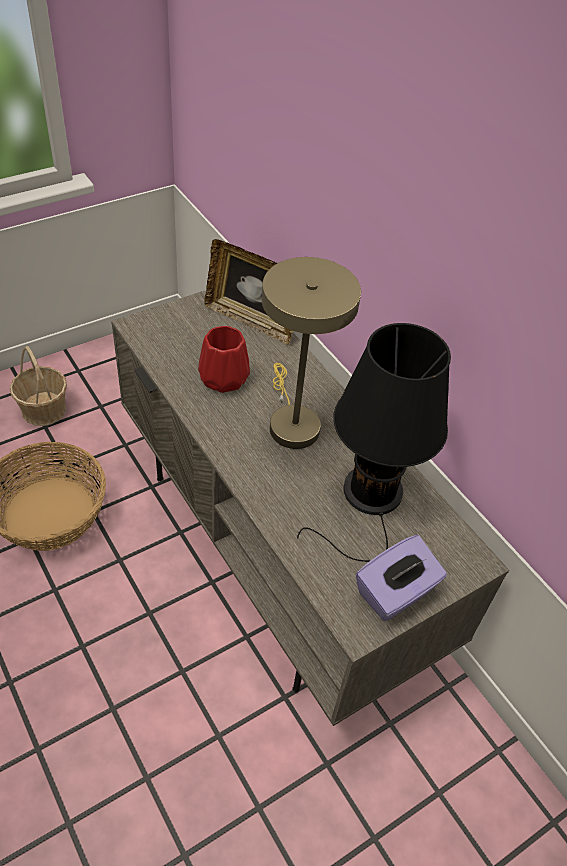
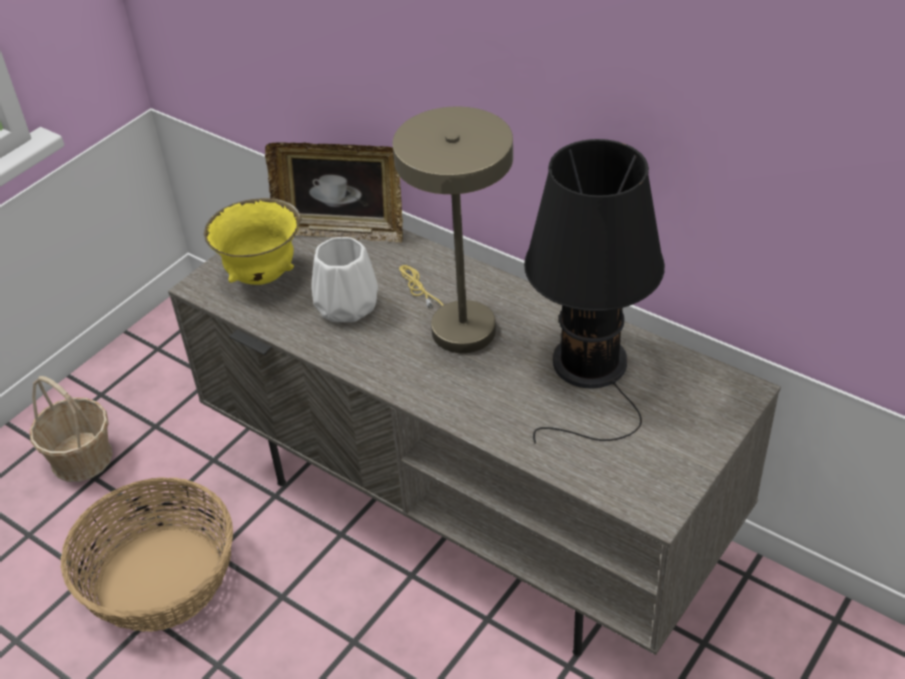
camera: 15 degrees left, 5 degrees down
(179, 334) = (263, 276): none -> yellow bowl
(223, 380) = (347, 307): red vase -> white vase
(396, 593) = (675, 456): purple tissue box -> none

